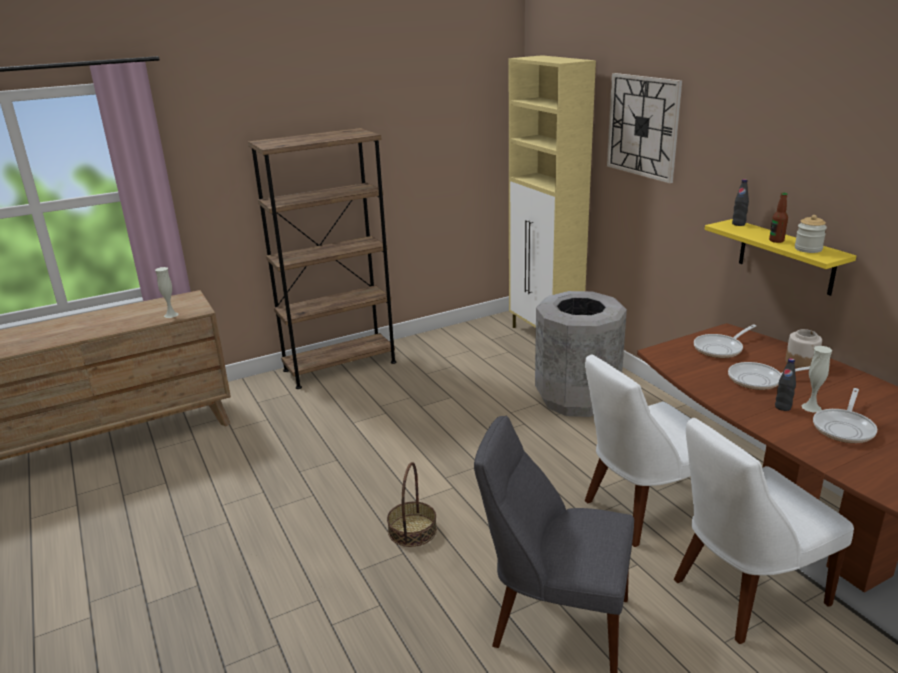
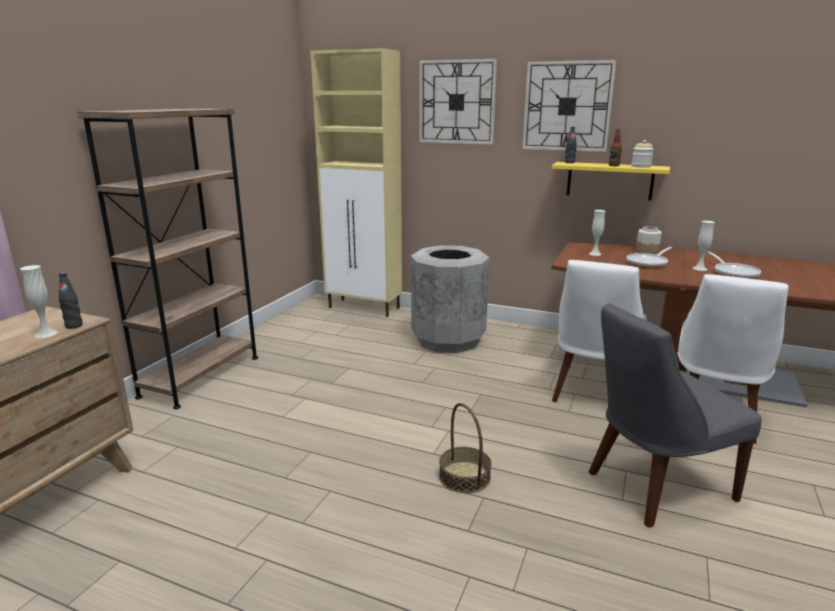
camera: 40 degrees left, 5 degrees down
(720, 349) = (595, 254): frying pan -> white vase
(747, 151) = (567, 106): none -> wall clock
(782, 407) = (688, 272): black bottle -> black bottle (74, 326)

